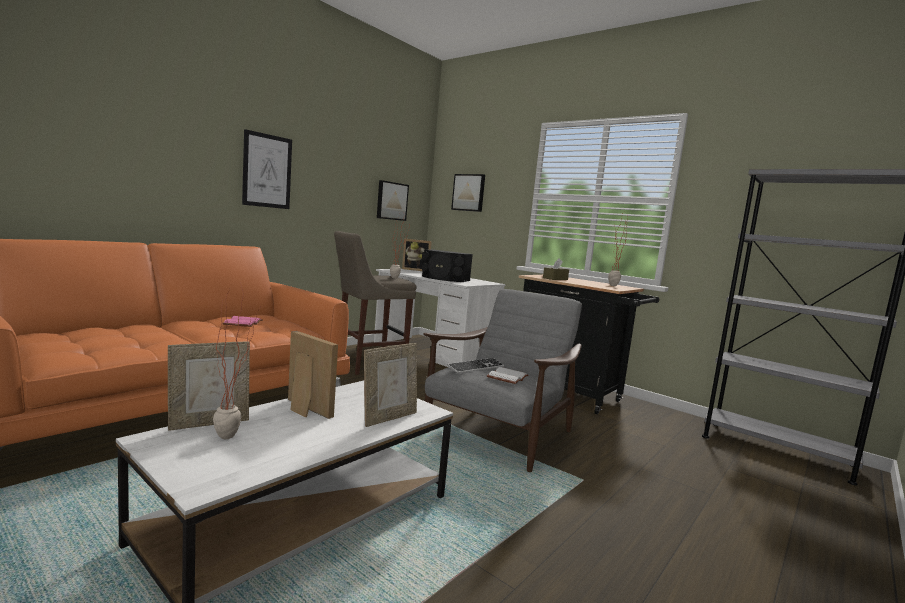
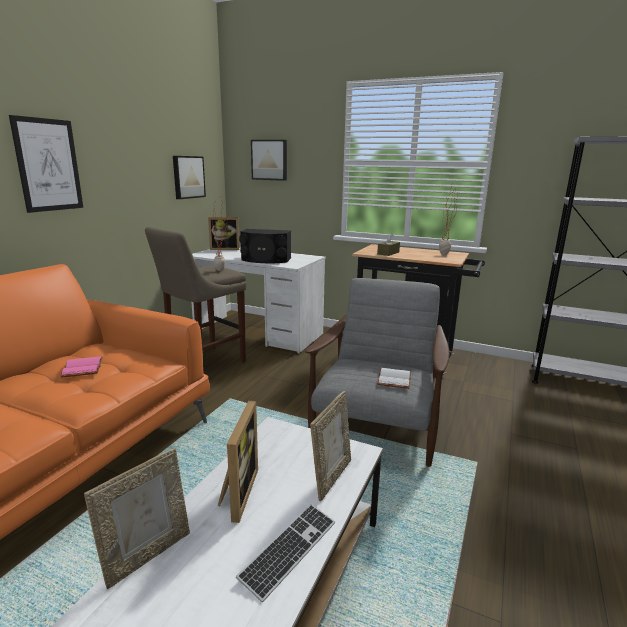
camera: 15 degrees left, 10 degrees up
(235, 437) = (195, 571): potted plant -> none
(303, 410) = (236, 493): picture frame -> picture frame turned 75 degrees clockwise
(476, 367) = (356, 371): keyboard -> keyboard (289, 550)

